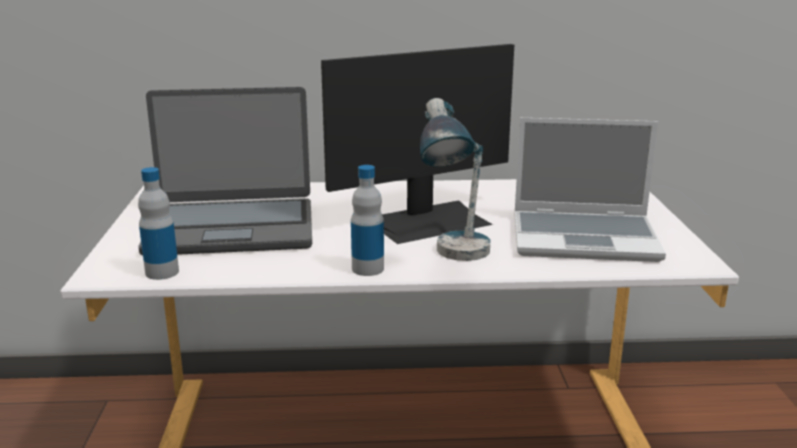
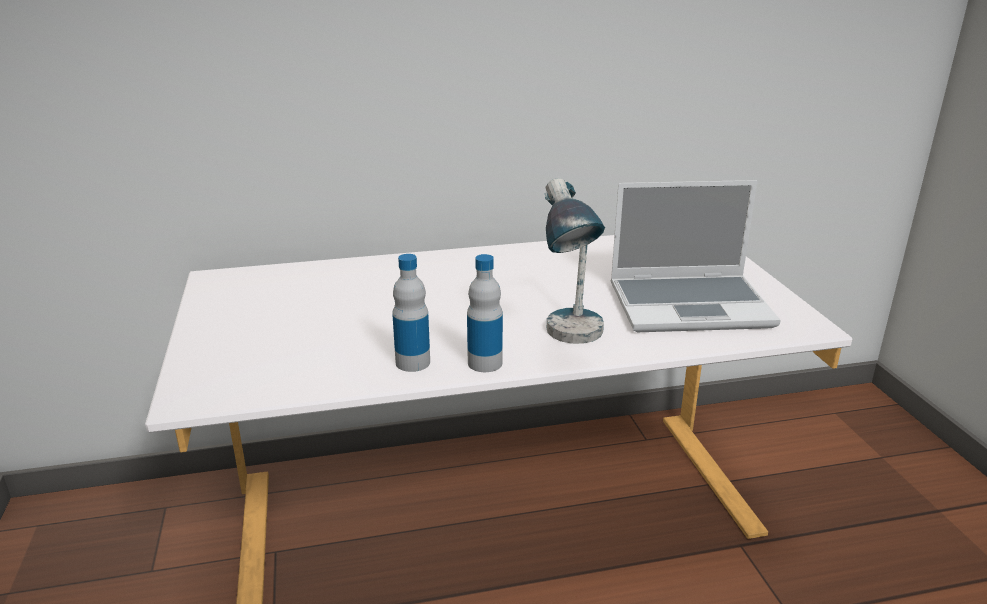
camera: 10 degrees left, 5 degrees up
(162, 272) = (258, 388): bottle -> bottle (413, 362)
(232, 228) = (315, 322): laptop -> none
(429, 221) = (525, 297): monitor -> none

